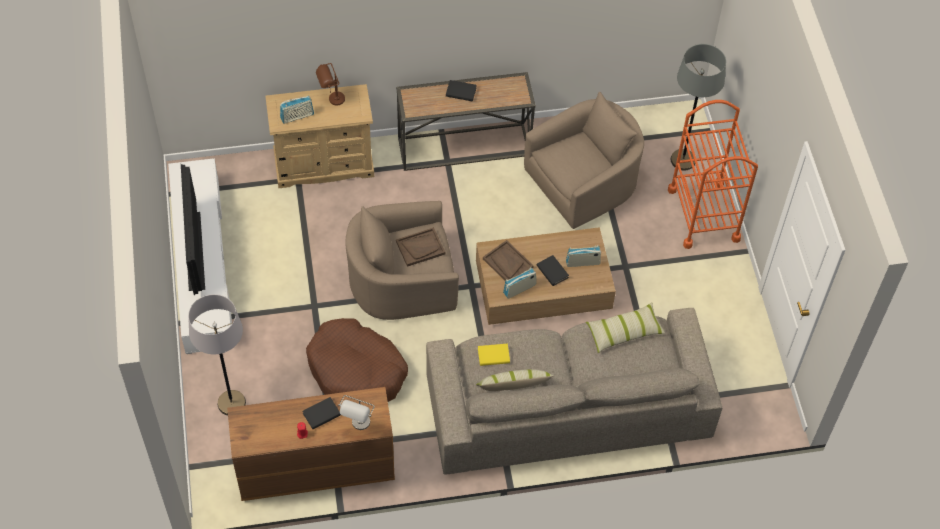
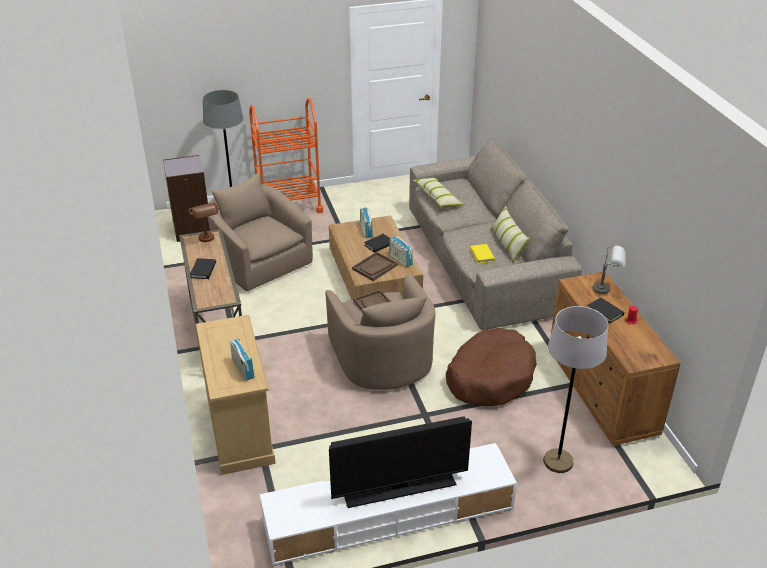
camera: 95 degrees left, 20 degrees down
(331, 101) = (220, 345): brown table lamp -> brown table lamp (208, 240)
(654, 121) = (192, 229): none -> grey bookcase

